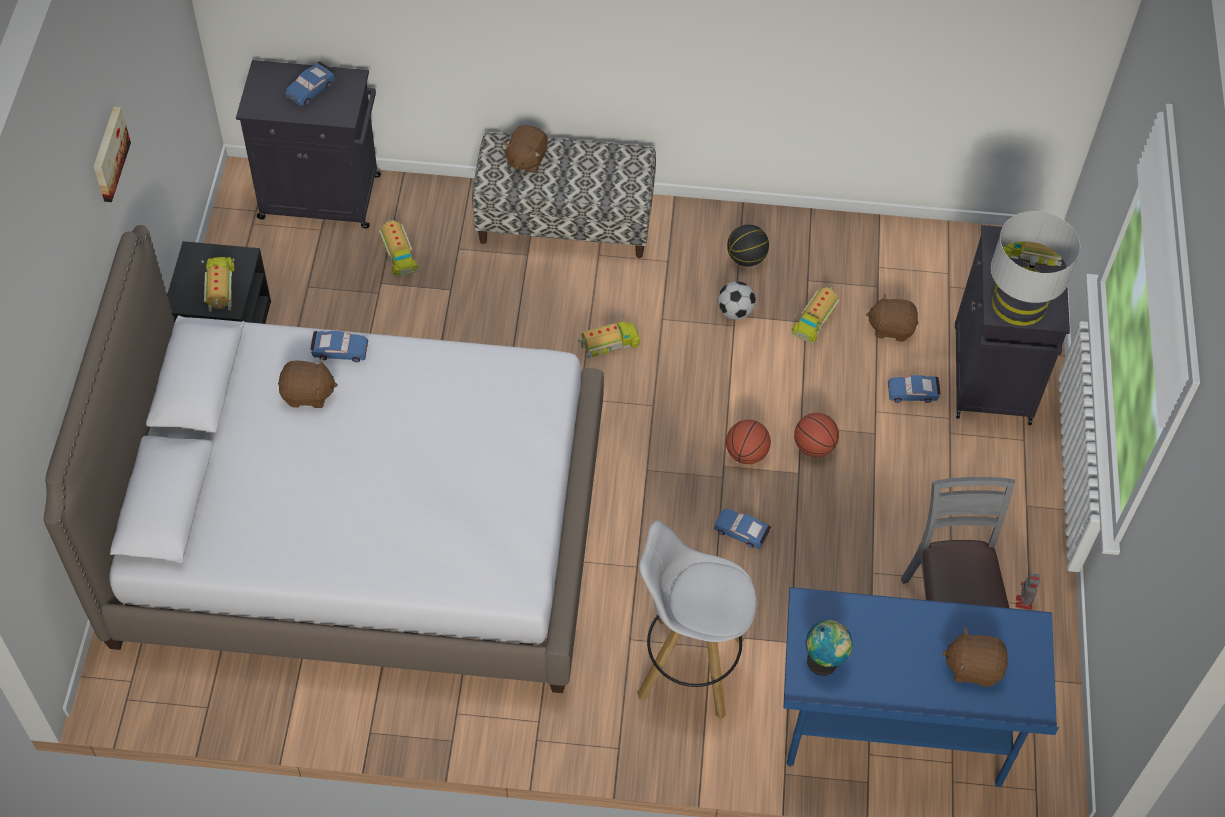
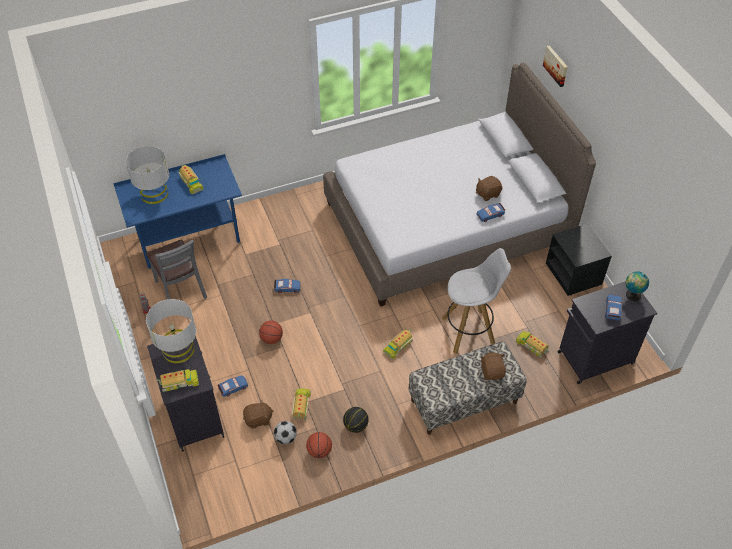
camera: 155 degrees right, 5 degrees down
(108, 154) = (617, 138): picture -> picture (556, 65)
(221, 288) = (574, 243): toy truck -> toy truck (190, 183)
(688, 666) = (283, 230): white stool -> white stool (469, 331)
(735, 312) = (345, 391): football -> football (285, 438)
(746, 453) = (302, 322): basketball -> basketball (319, 451)
(824, 662) = (215, 174): globe -> globe (632, 295)
(973, 667) = (154, 194): brown plush toy -> grey table lamp

